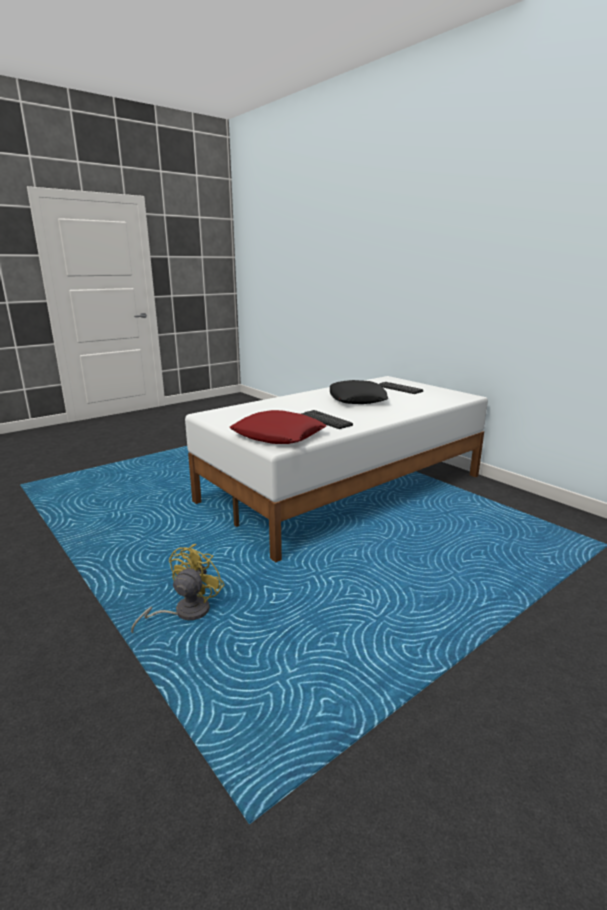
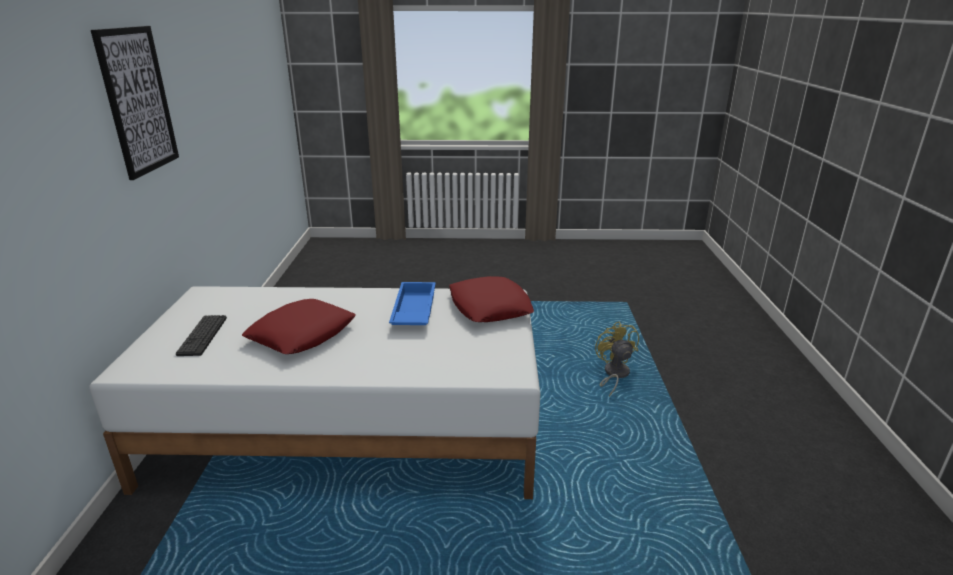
camera: 140 degrees left, 5 degrees up
(184, 612) = (614, 375): yellow fan -> yellow fan turned 105 degrees clockwise
(326, 420) = (413, 311): keyboard -> blue tray
(357, 399) = (302, 334): black pillow -> red pillow
(509, 244) = (138, 101): none -> picture

